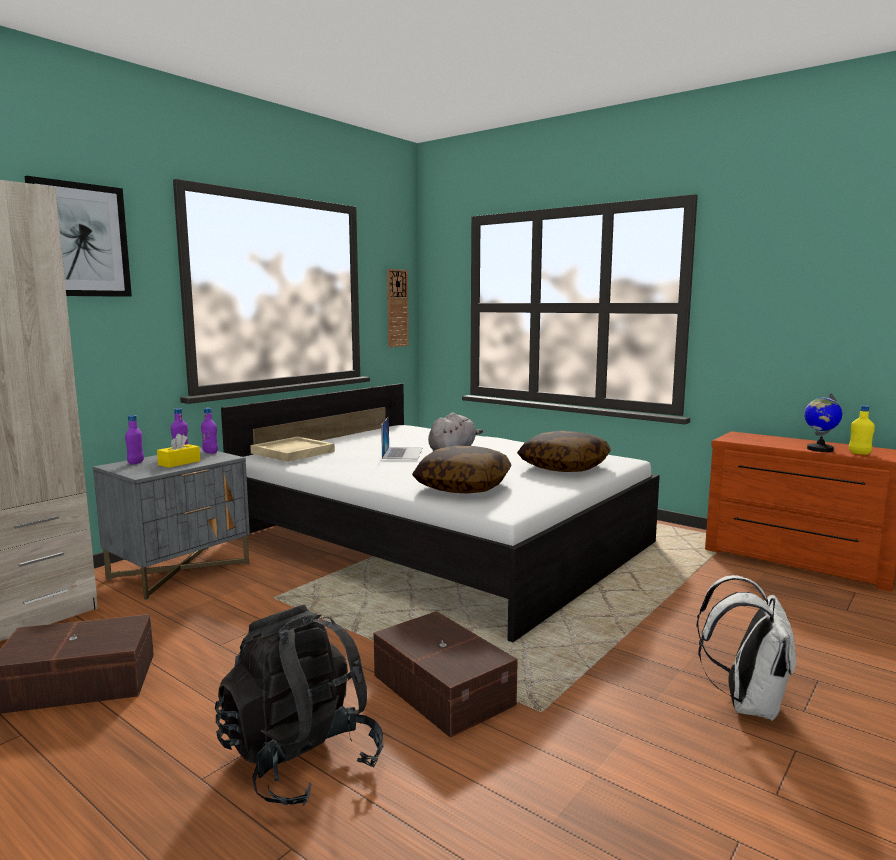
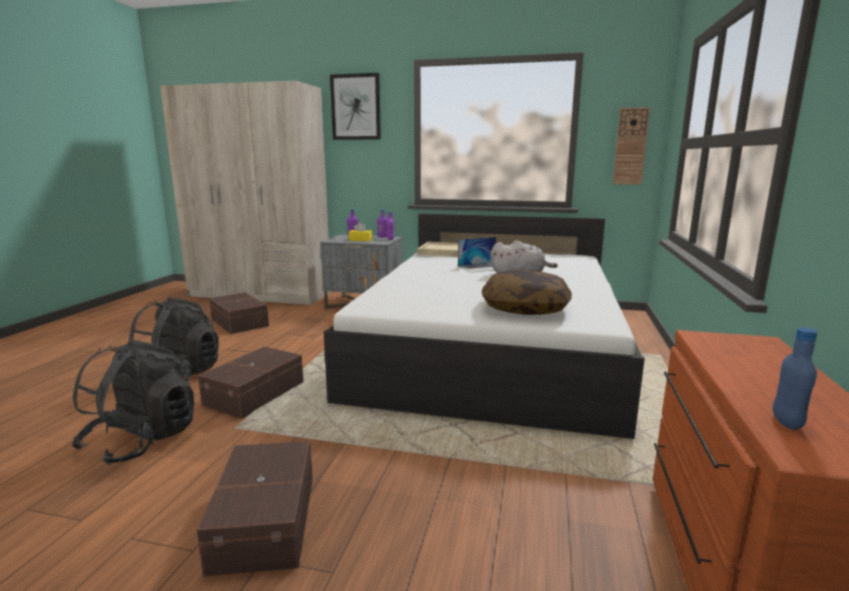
camera: 65 degrees right, 5 degrees up
(463, 487) = (410, 291): pillow -> none
(538, 796) = (142, 440): none -> black backpack
(746, 703) = (267, 520): white backpack -> brown storage box
(819, 449) = (752, 390): globe -> none
(859, 453) = (786, 422): yellow bottle -> blue bottle

